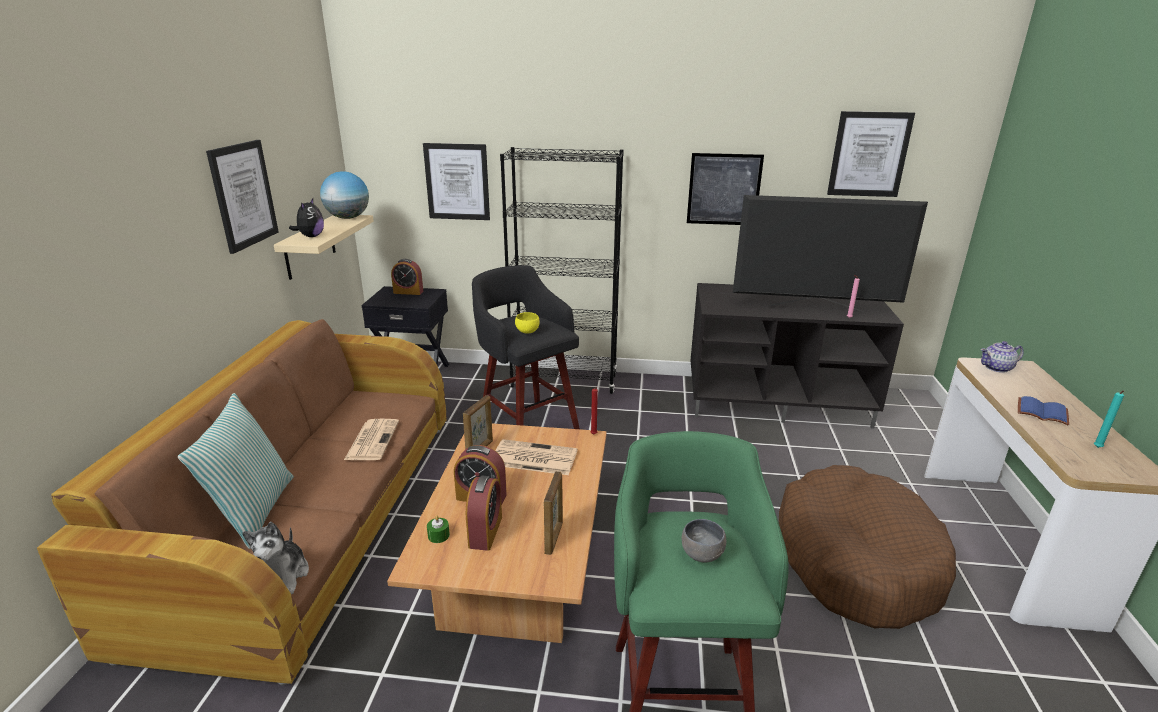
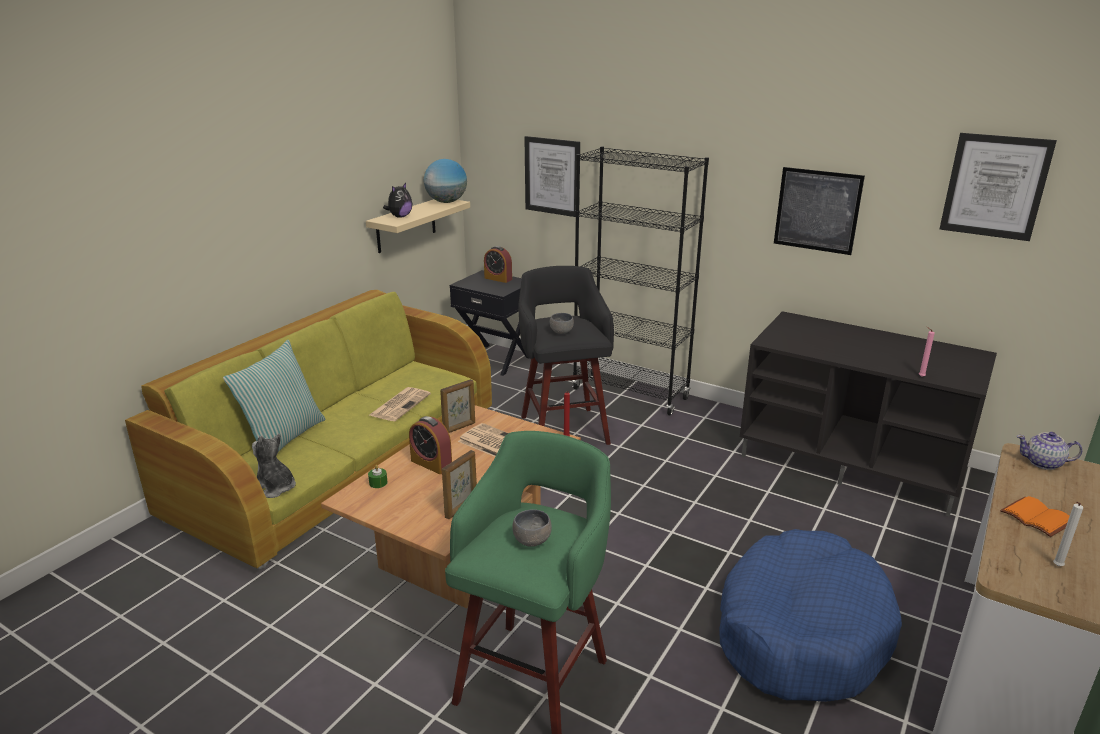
camera: 25 degrees right, 0 degrees up
(243, 195) = (340, 176): picture -> none
(284, 576) = (275, 488): plush toy -> plush toy turned 105 degrees clockwise
(311, 518) = (340, 460): brown sofa -> green sofa
(485, 532) = (414, 489): alarm clock -> none
(528, 332) = (562, 332): yellow bowl -> grey bowl
(814, 309) = (889, 360): television -> none
(855, 560) = (800, 631): brown dog bed -> blue dog bed
(1041, 412) = (1034, 518): blue book -> orange book
(1097, 448) = (1056, 566): turquoise candle -> white candle

